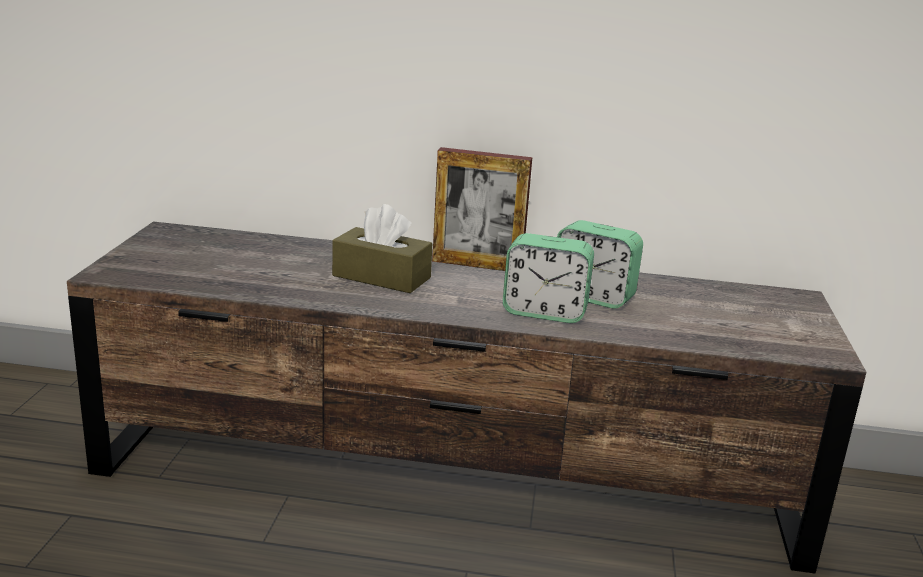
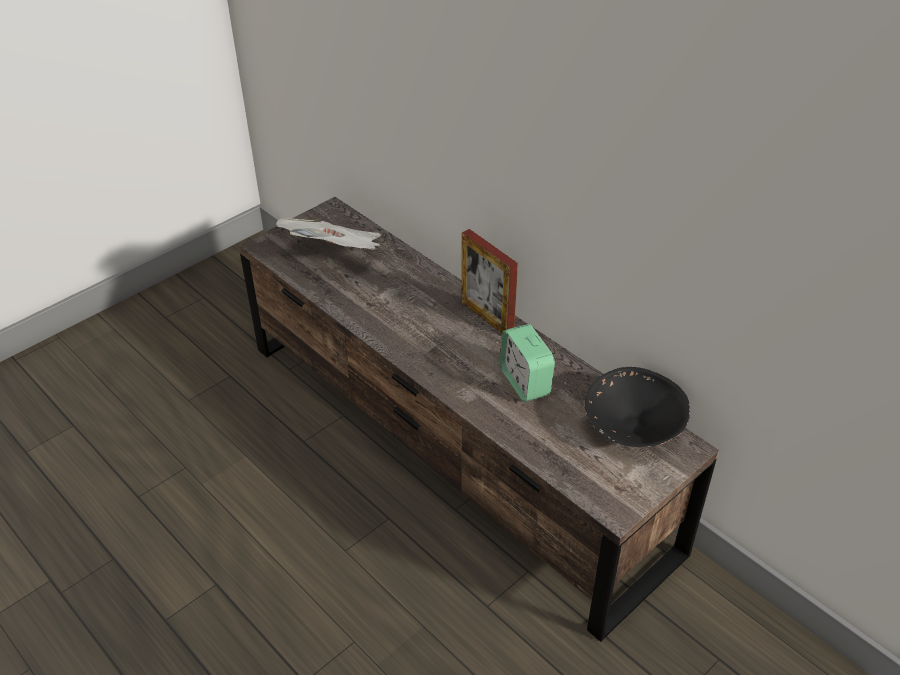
camera: 40 degrees right, 20 degrees up
(225, 260) = (336, 255): none -> newspaper
(381, 277) = (410, 307): brown tissue box -> none
(544, 312) = (472, 384): alarm clock -> none
(735, 297) = (633, 426): none -> black bowl

